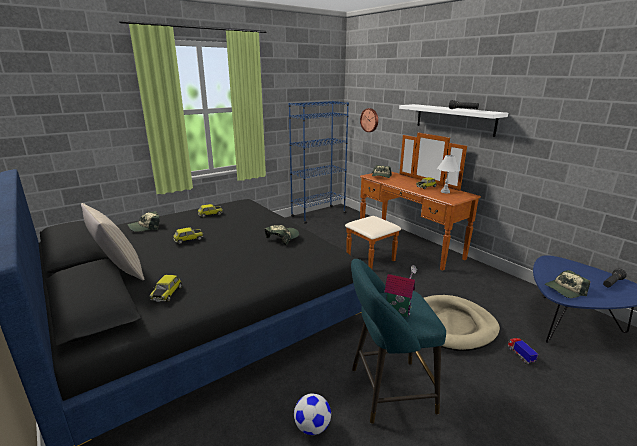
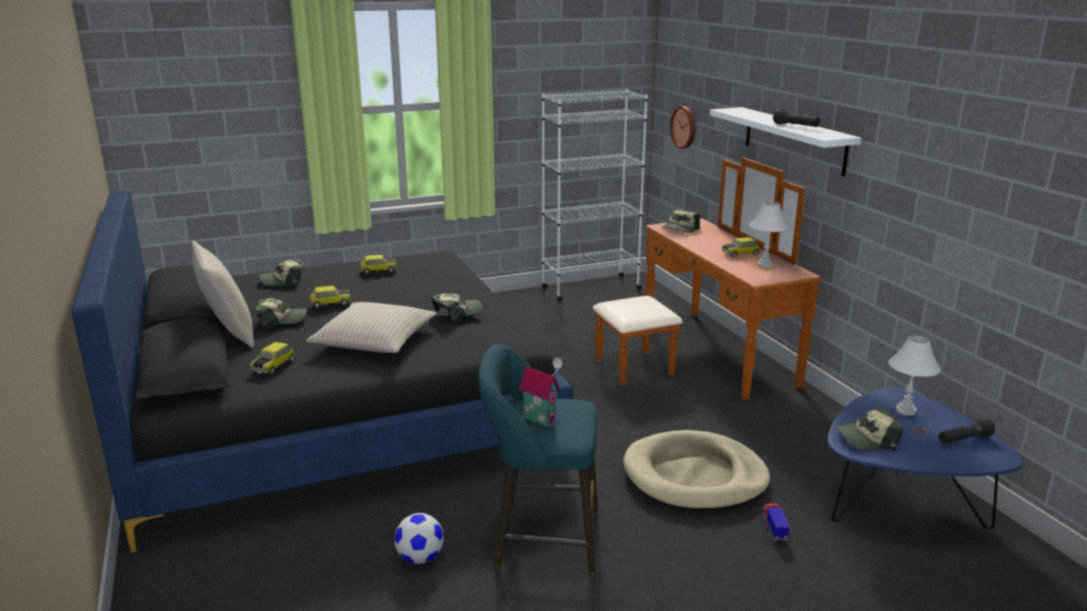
camera: 15 degrees right, 0 degrees up
(157, 256) = (282, 320): none -> cap
(235, 263) = (375, 340): none -> beige pillow
(318, 214) = (590, 288): blue bookcase -> white bookcase
(566, 269) = (906, 411): none -> white table lamp

